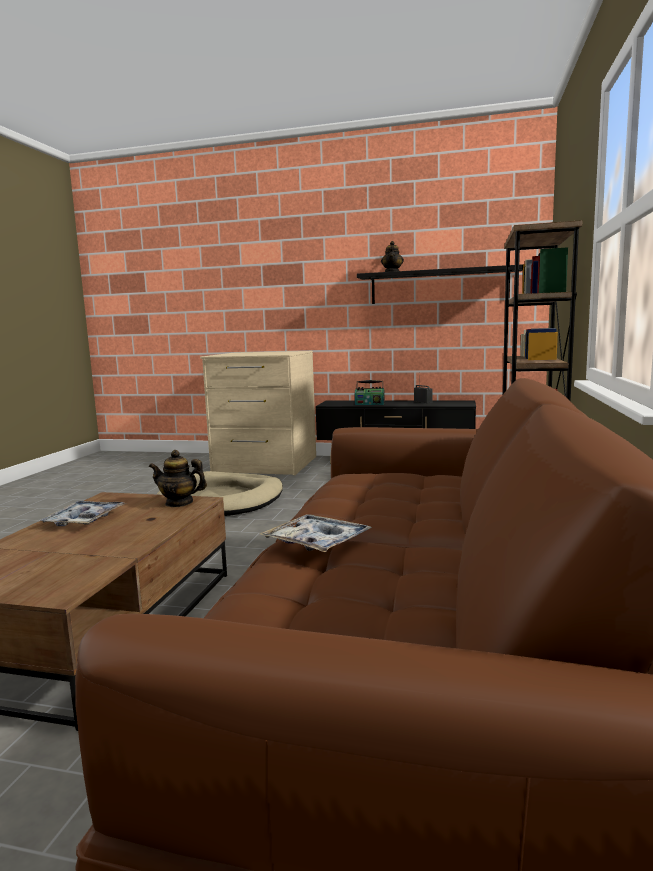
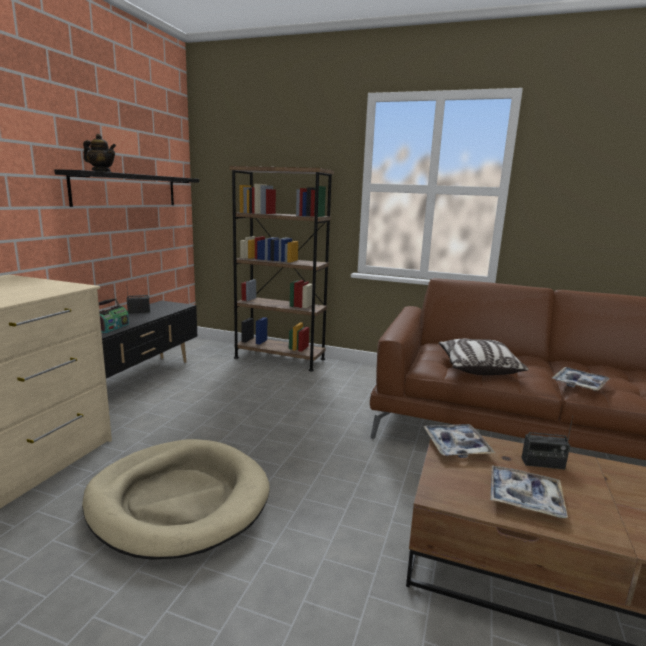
camera: 85 degrees left, 5 degrees up
(134, 531) = (543, 463): none -> radio
(179, 503) = (456, 446): teapot -> tray
(361, 494) = (477, 368): none -> pillow

